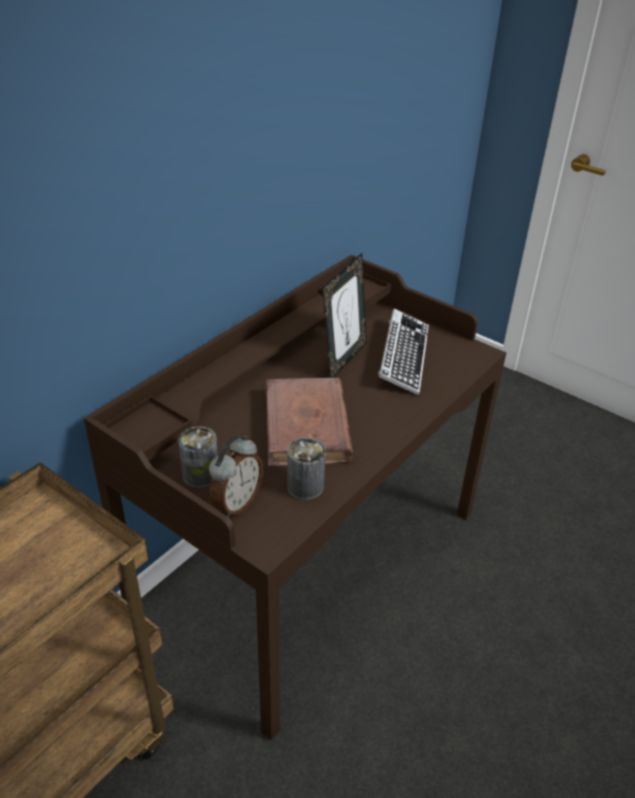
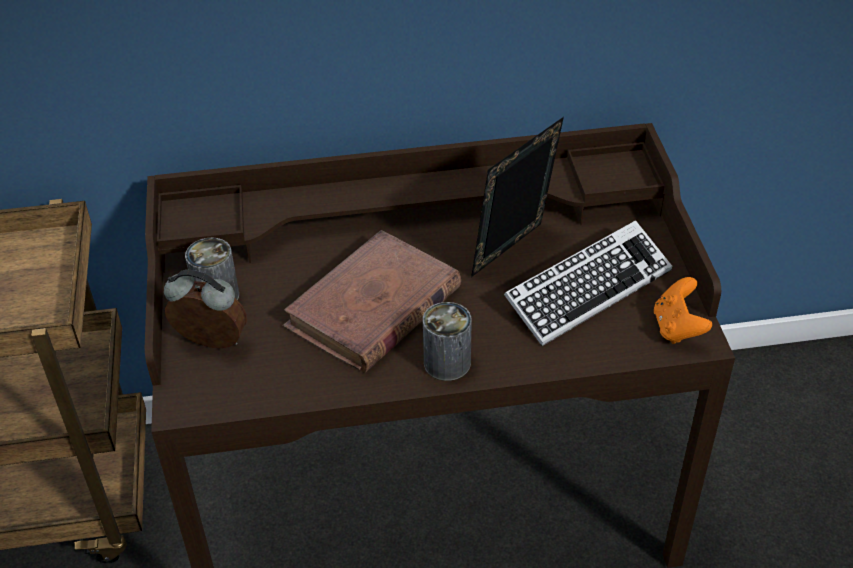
camera: 45 degrees right, 5 degrees up
(236, 503) = (210, 344): alarm clock -> alarm clock turned 150 degrees counterclockwise
(305, 486) = (291, 370): can -> can (447, 363)
(343, 359) = (513, 254): picture frame -> picture frame turned 150 degrees clockwise
(466, 352) = (677, 328): none -> orange game controller

